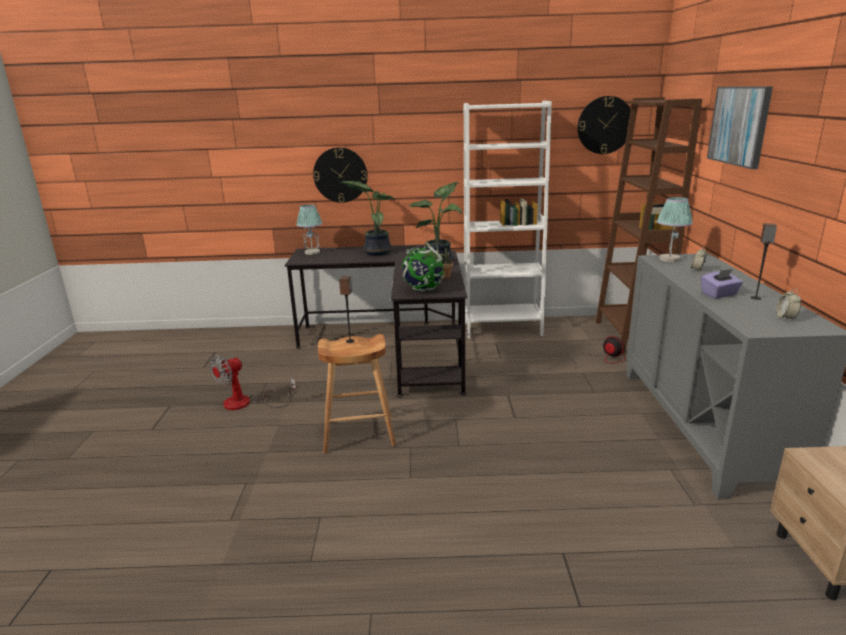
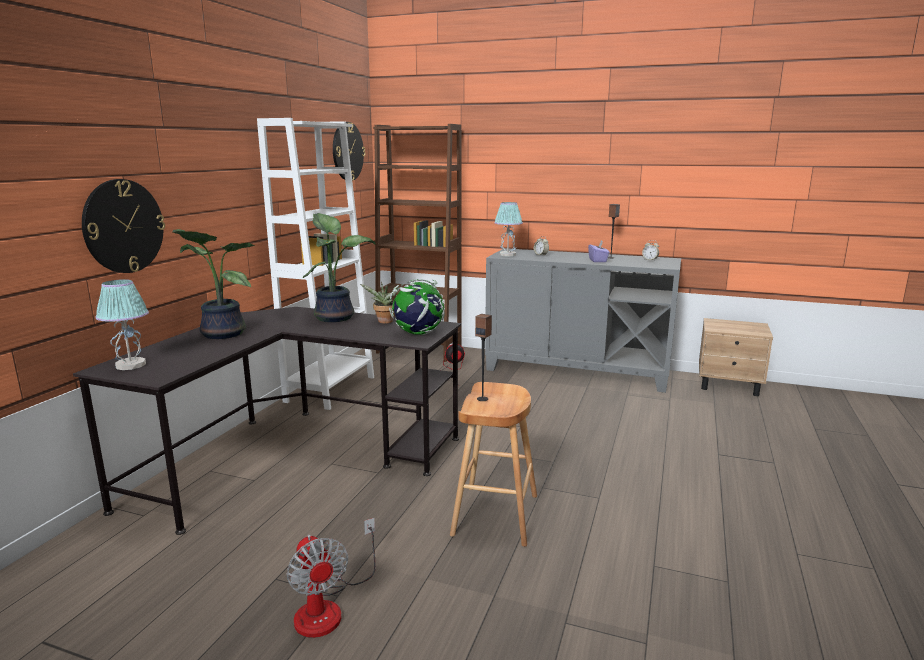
camera: 70 degrees left, 5 degrees down
(739, 125) = (515, 144): picture -> none

